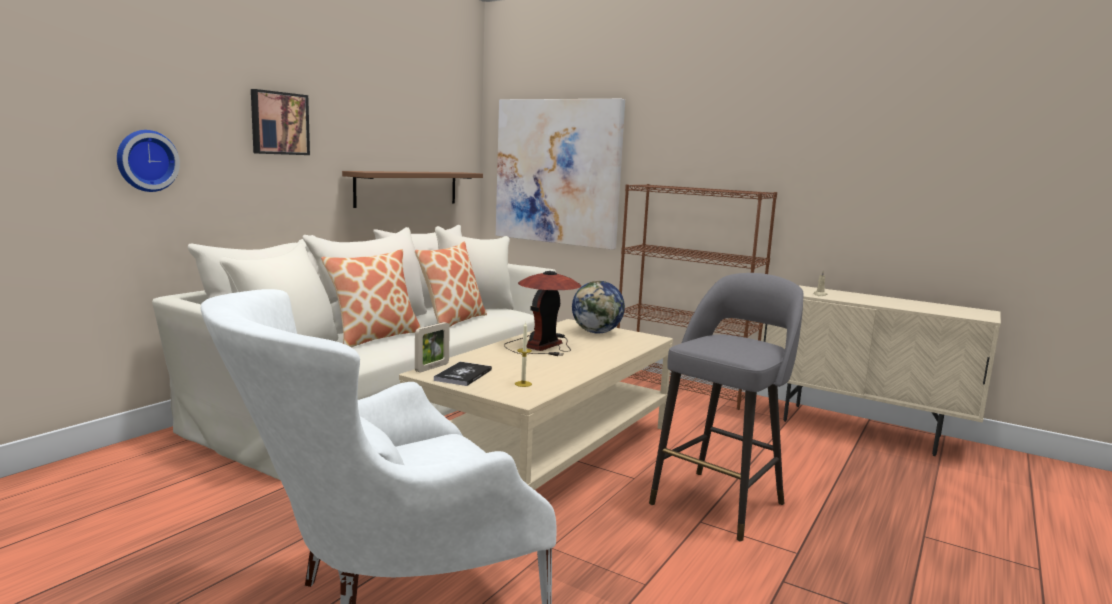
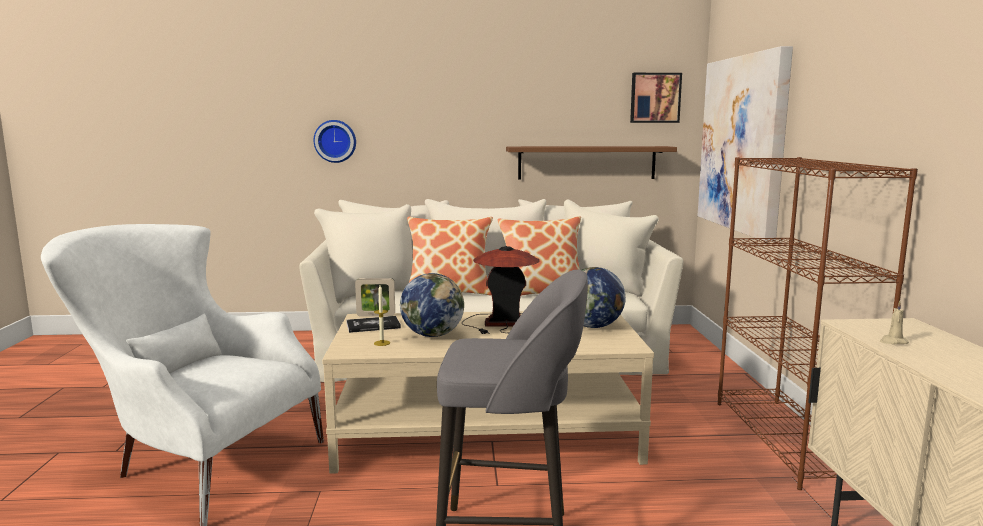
camera: 55 degrees right, 0 degrees up
(279, 123) = (442, 108): picture -> picture (655, 98)
(532, 367) = (433, 335): none -> globe

